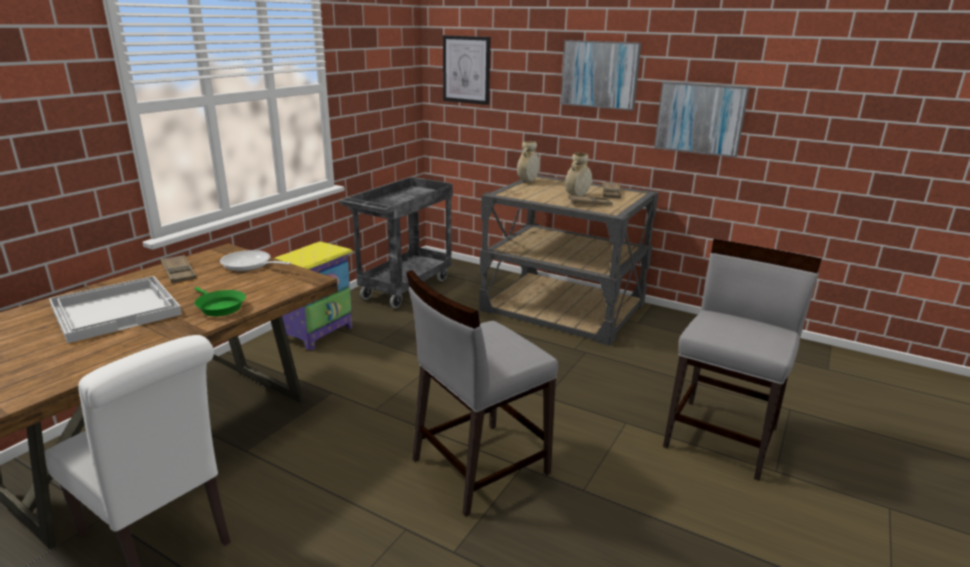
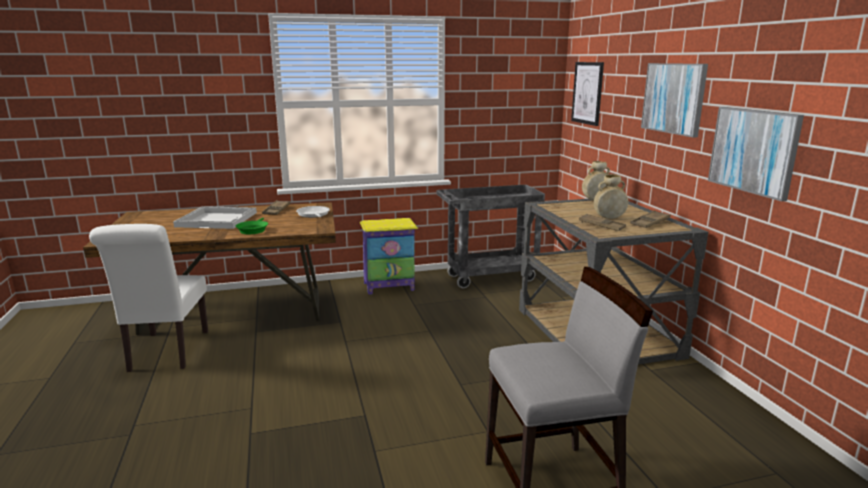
camera: 45 degrees right, 5 degrees down
(478, 466) = (341, 400): grey chair -> none

